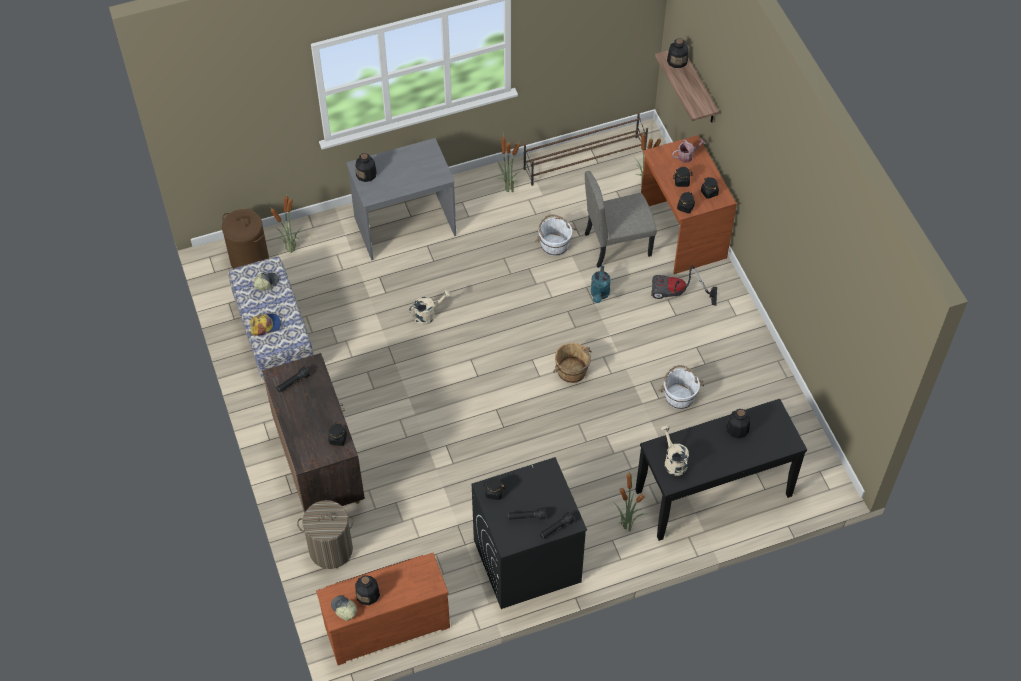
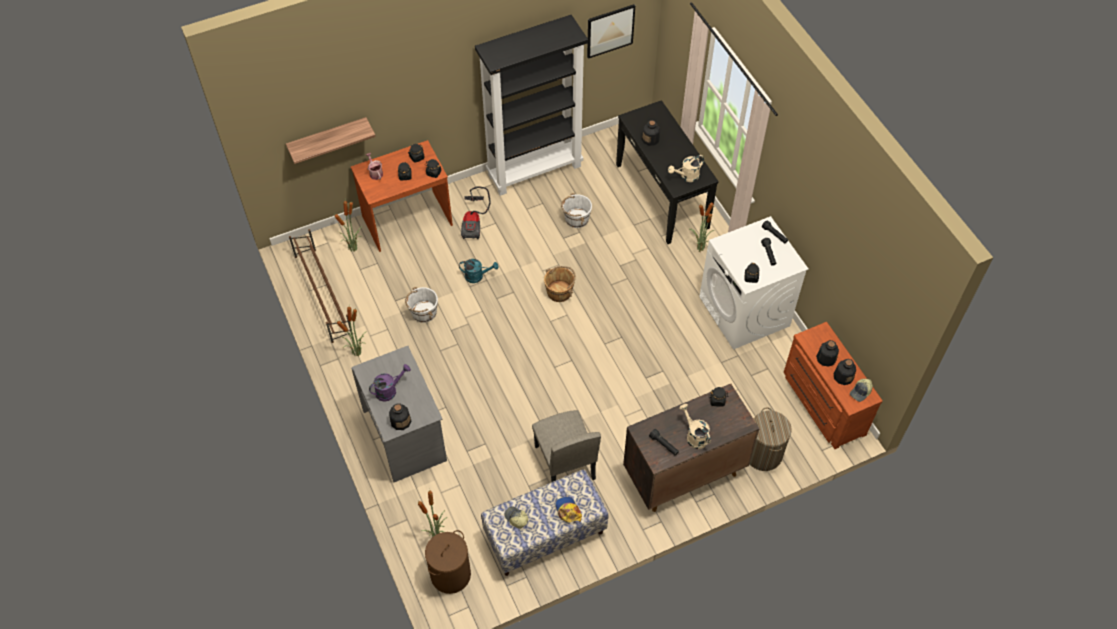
camera: 95 degrees left, 0 degrees up
(403, 166) = (389, 390): none -> purple watering can
(428, 315) = (508, 405): beige watering can -> beige watering can (694, 436)
(526, 561) = (744, 312): black washing machine -> white washing machine
(617, 244) = (421, 266): beige chair -> beige chair (564, 462)
(677, 61) = (304, 146): bottle -> bottle (826, 358)
(758, 359) = (535, 170): none -> black bookcase
(859, 346) = (610, 30): none -> picture

